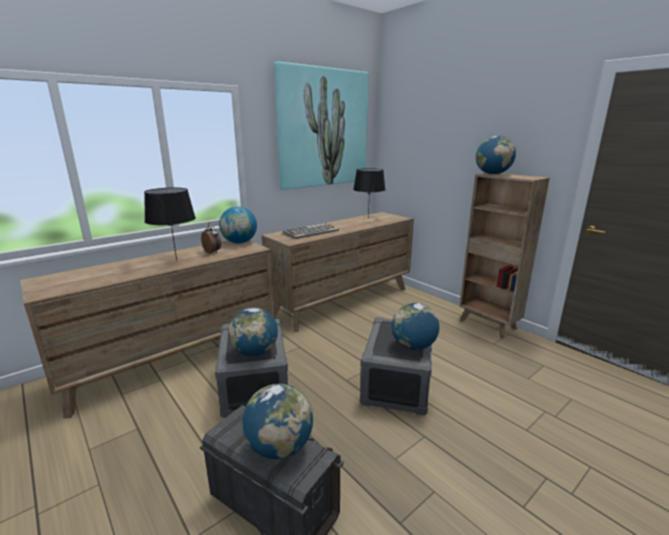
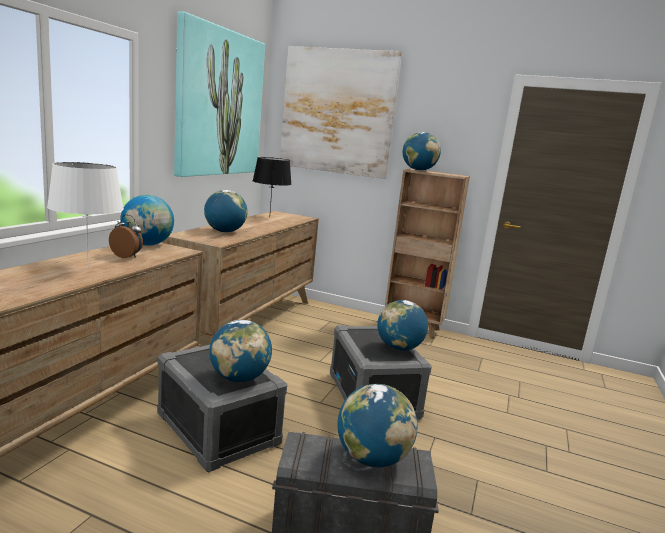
camera: 30 degrees left, 5 degrees down
(176, 260) = (88, 267): black table lamp -> white table lamp
(311, 232) = (224, 232): keyboard -> globe
(429, 123) = (337, 112): none -> picture

